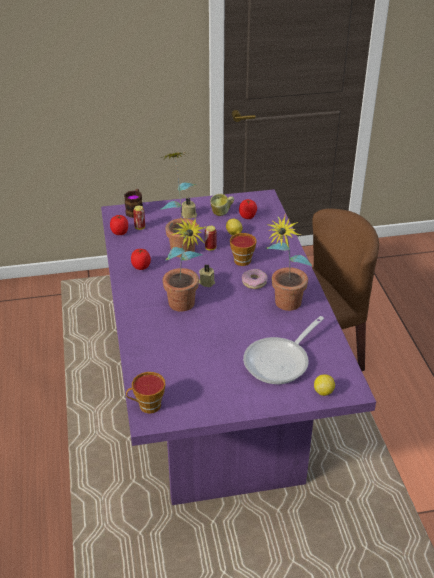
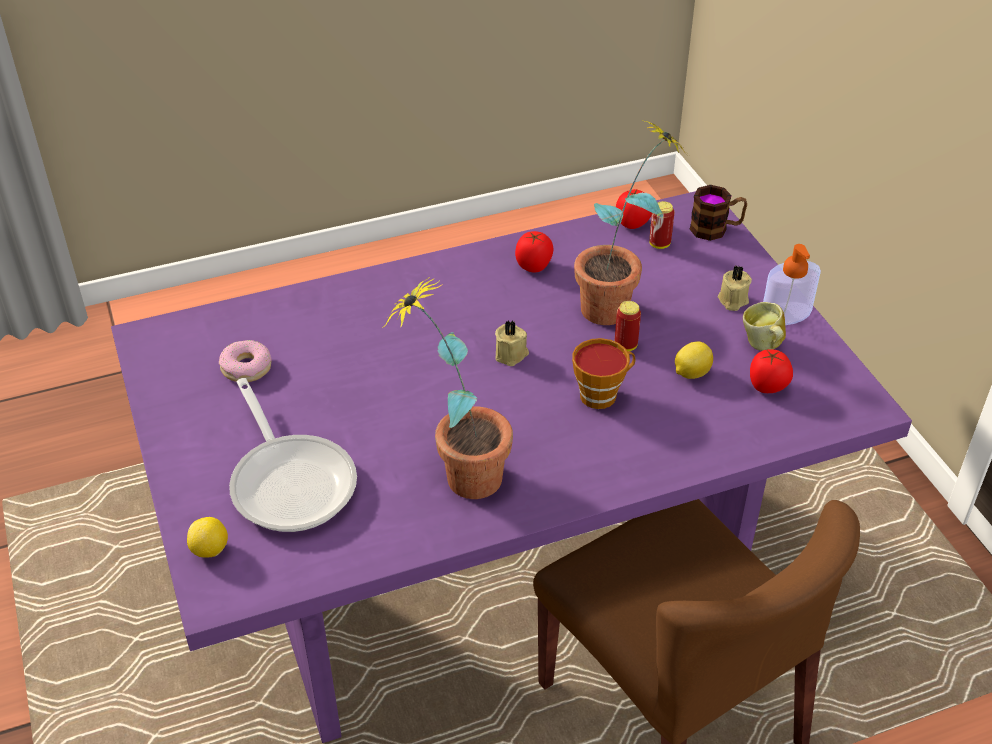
camera: 80 degrees right, 5 degrees up
(147, 406) = (174, 331): cup -> none
(184, 308) = (425, 336): potted plant -> none
(203, 204) = (786, 314): none -> soap dispenser
(254, 282) = (528, 421): donut -> donut (246, 368)
(280, 361) = (291, 481): frying pan -> frying pan turned 150 degrees counterclockwise

